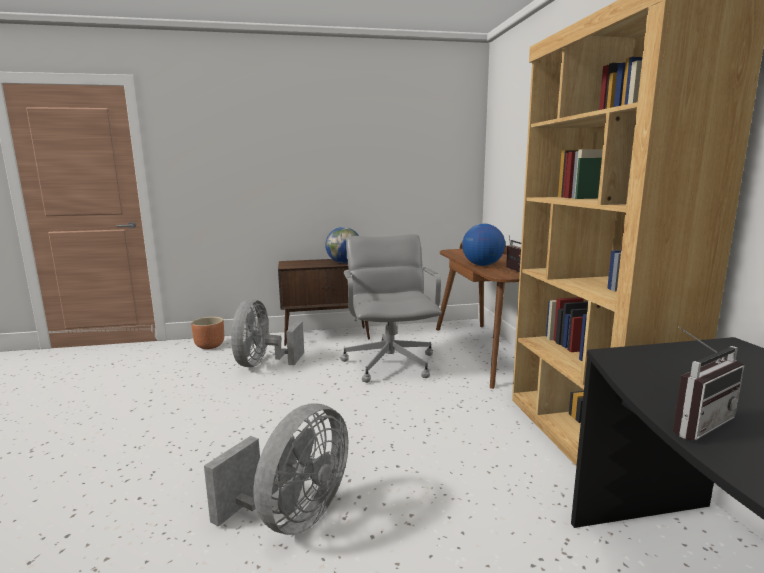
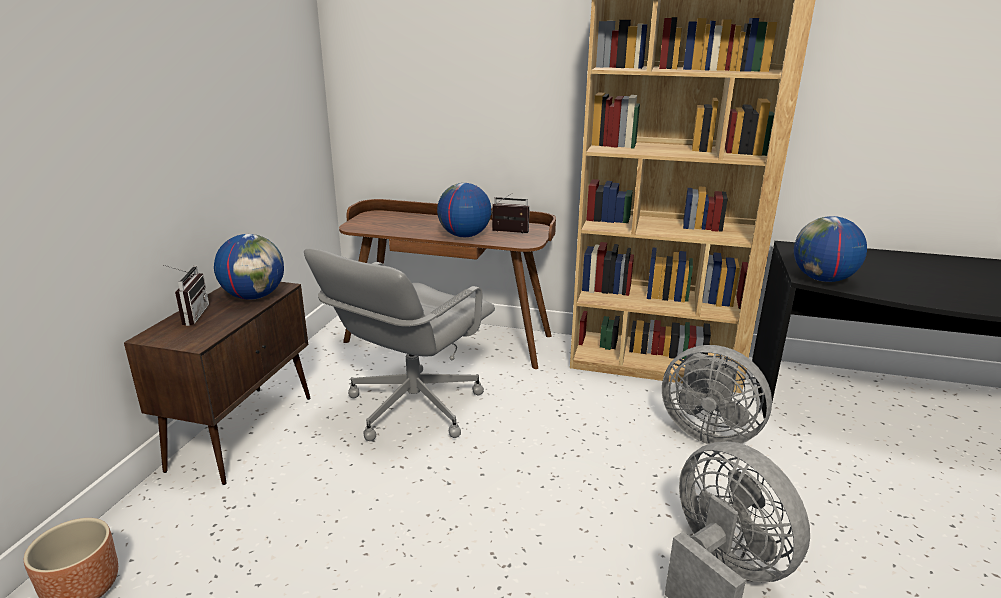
camera: 65 degrees left, 10 degrees up
(263, 364) = (278, 526): grey fan -> grey fan (707, 432)
(390, 363) = (412, 407): grey office chair -> grey office chair turned 75 degrees counterclockwise
(630, 362) = (822, 279): none -> globe
(693, 422) = (921, 297): radio -> radio (190, 315)

